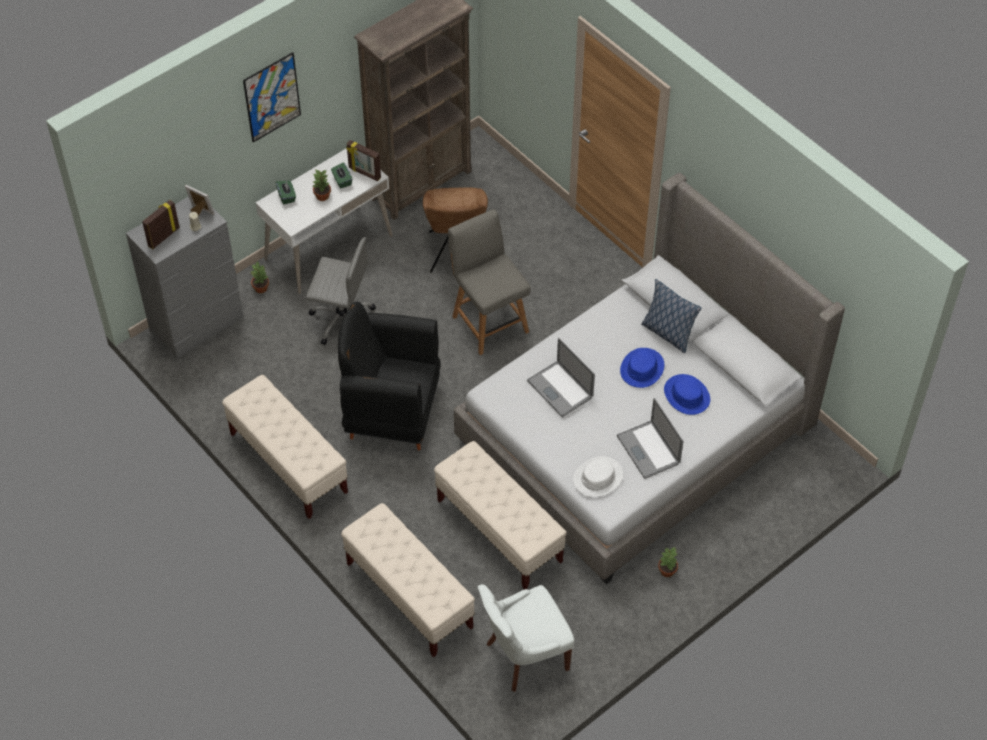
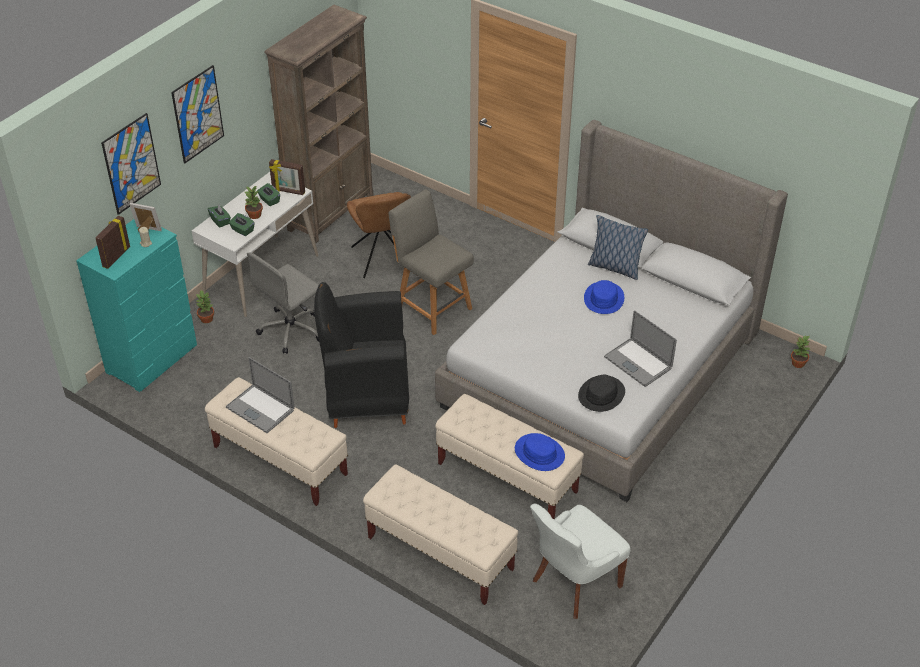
camera: 15 degrees left, 10 degrees down
(193, 146) = (131, 163): none -> picture
(197, 323) = (152, 359): grey dresser -> turquoise dresser
(305, 212) = (242, 230): none -> green tissue box
(341, 319) = (292, 330): grey office chair -> grey office chair turned 135 degrees clockwise
(560, 389) = (536, 328): laptop -> laptop (260, 408)
(598, 477) = (601, 394): white hat -> black hat
(667, 571) = (679, 479): potted plant -> potted plant (798, 363)
(686, 395) = (653, 312): blue hat -> blue hat (539, 453)

